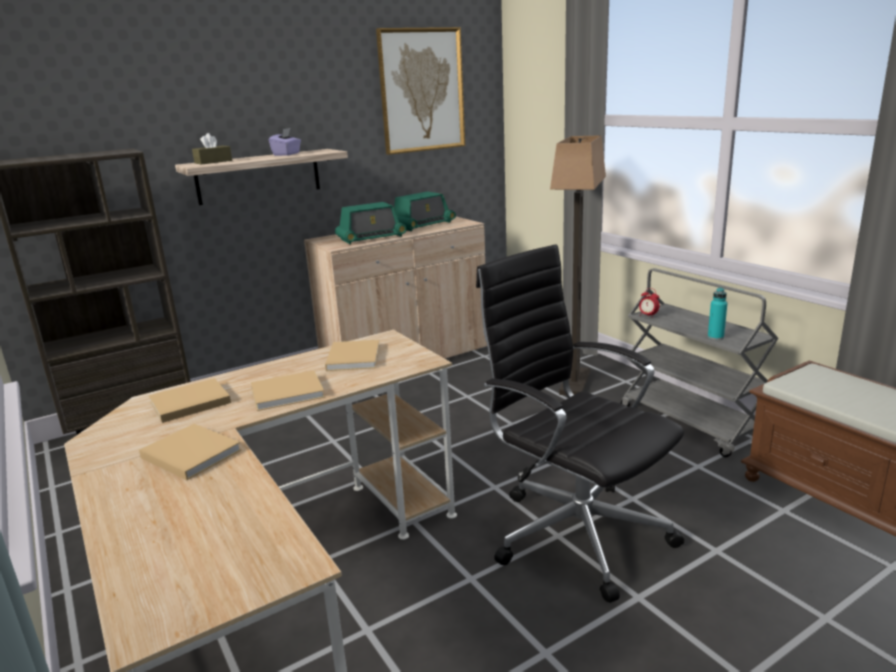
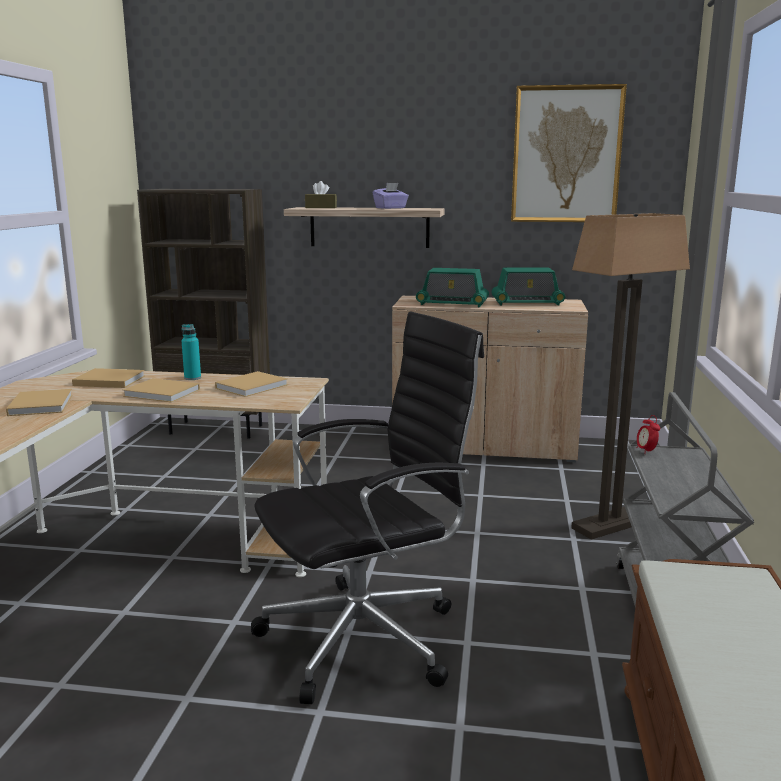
camera: 40 degrees right, 5 degrees down
(576, 532) = (367, 638): black office chair -> black office chair turned 60 degrees clockwise
(715, 337) = (671, 494): turquoise bottle -> turquoise bottle (192, 378)

